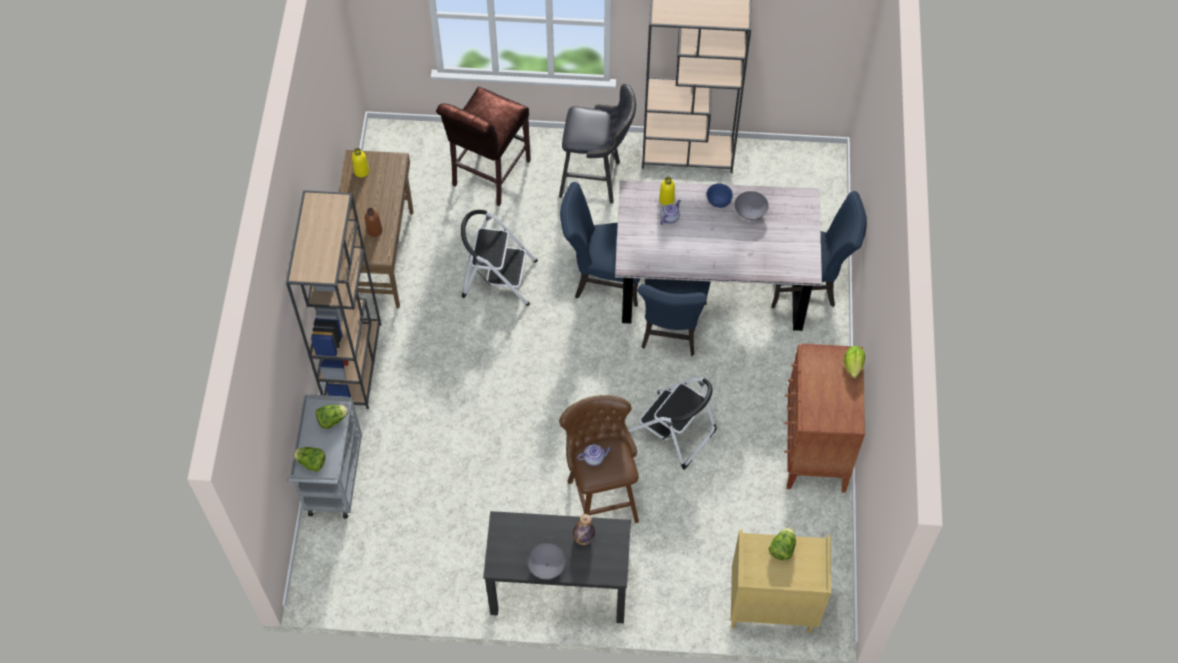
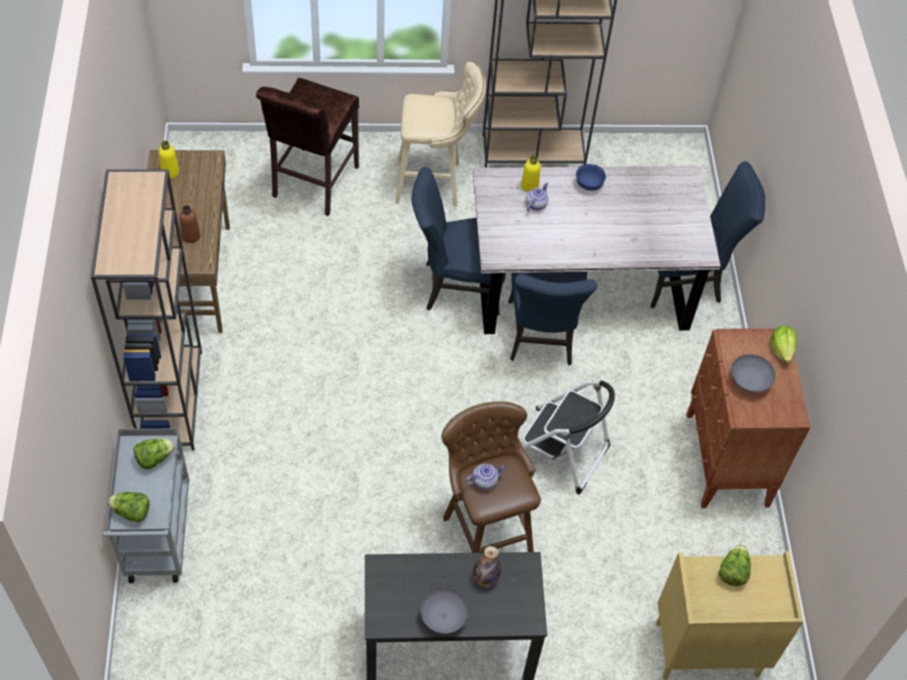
camera: 10 degrees left, 5 degrees down
(497, 278) = (333, 293): step ladder -> none
(598, 180) = (437, 183): black stool -> beige stool
(749, 212) = (626, 194): grey bowl -> grey bowl (748, 382)

